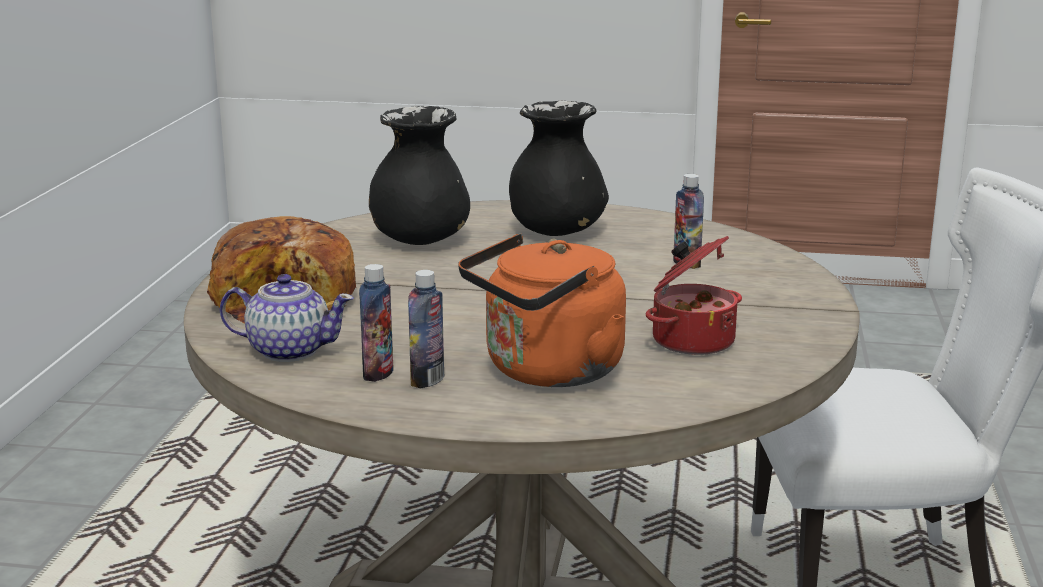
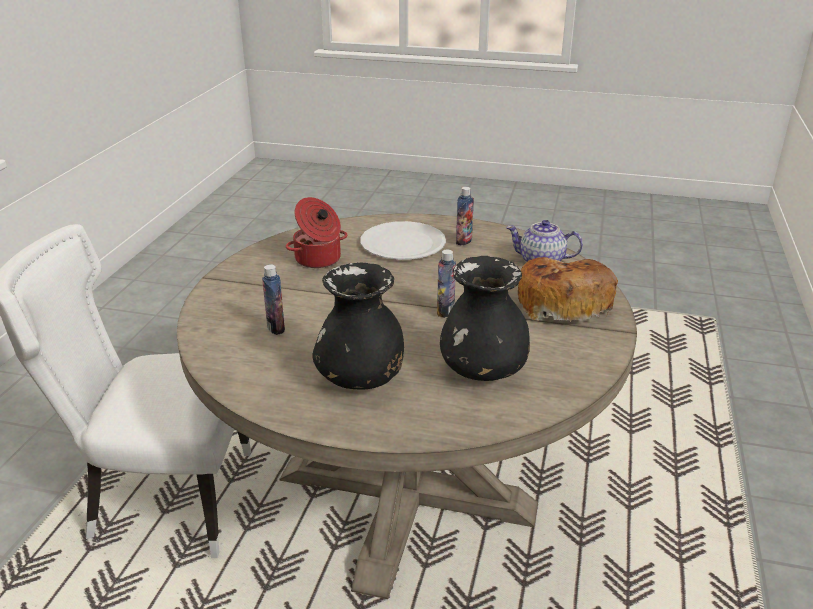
camera: 175 degrees left, 10 degrees up
(378, 373) = (489, 246): bottle -> bottle (445, 311)
(547, 372) = (403, 243): orange kettle -> white plate

